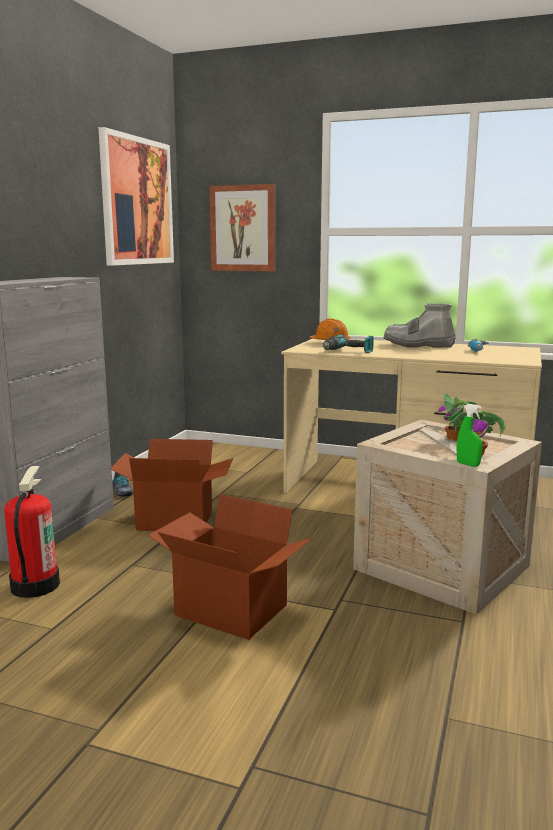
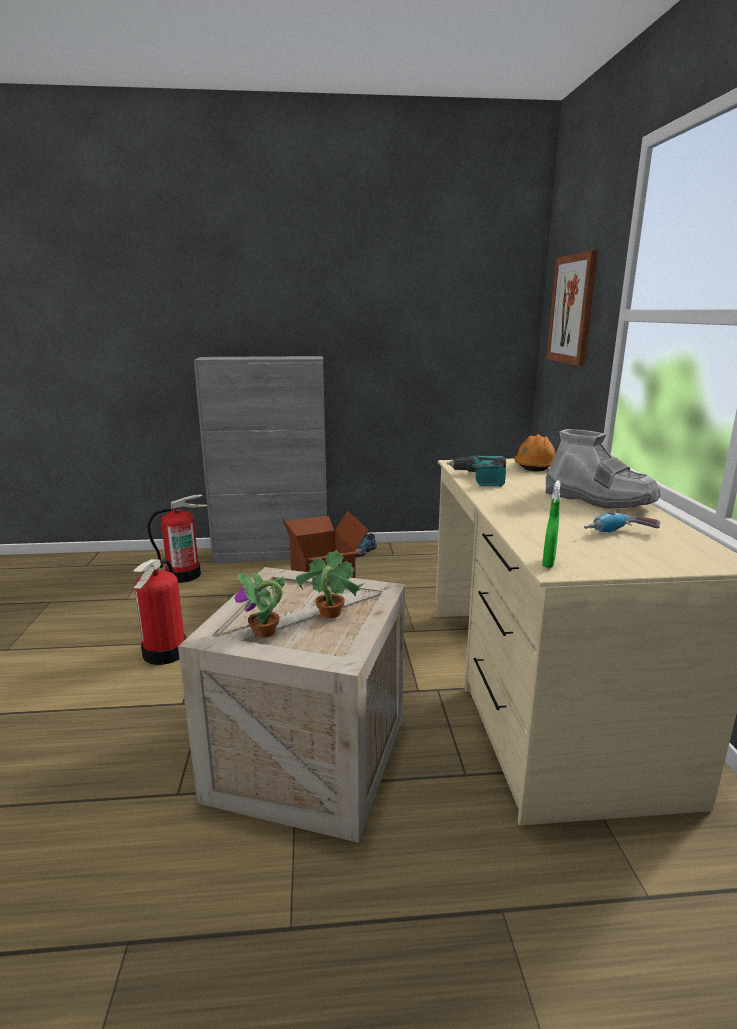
camera: 65 degrees right, 5 degrees up
(137, 201) = (456, 283): picture -> none
(229, 611) = (166, 653): cardboard box -> fire extinguisher
(418, 345) = (599, 499): grey boot -> grey boot turned 150 degrees clockwise
(468, 464) = (207, 630): green spray bottle -> green spray bottle (548, 563)

